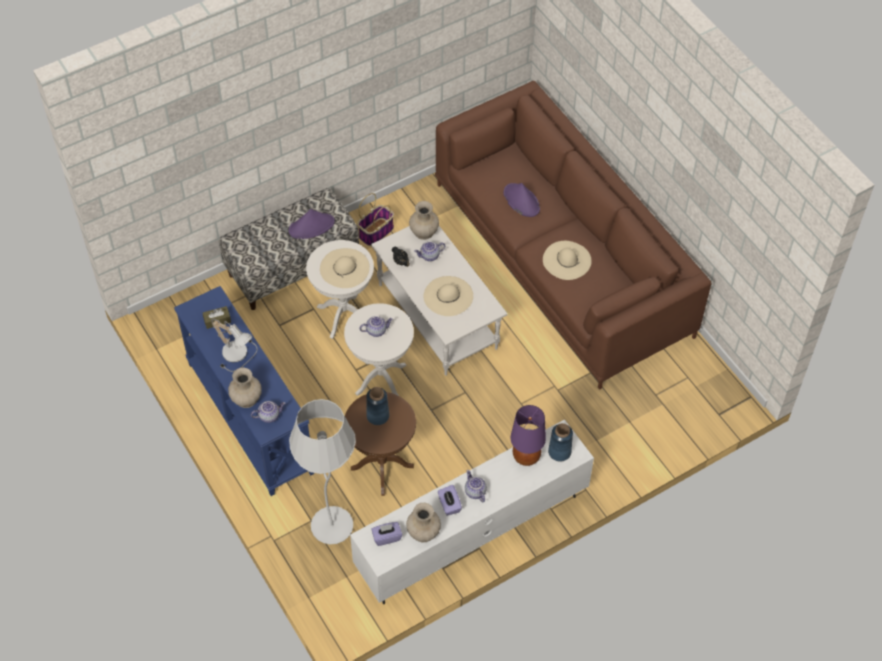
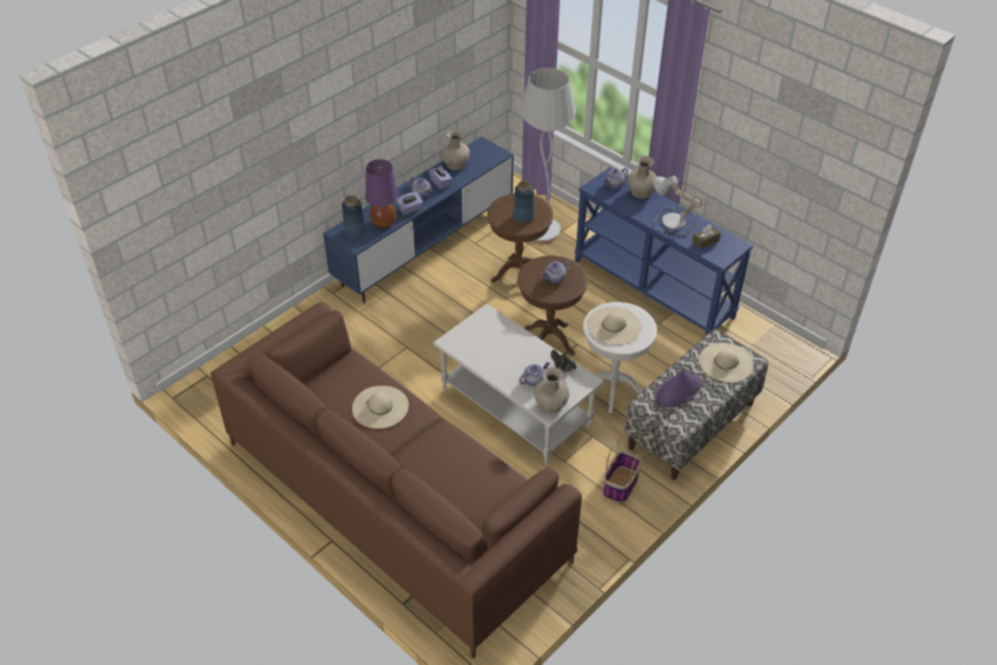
camera: 165 degrees right, 10 degrees down
(381, 379) = (549, 341): white side table -> brown side table
(387, 537) = (483, 157): purple tissue box -> purple tissue box (410, 209)
(448, 296) = (499, 345): beige hat -> beige hat (725, 362)
(471, 533) = (425, 247): white tv stand -> blue tv stand
(521, 200) = (449, 465): purple hat -> none

